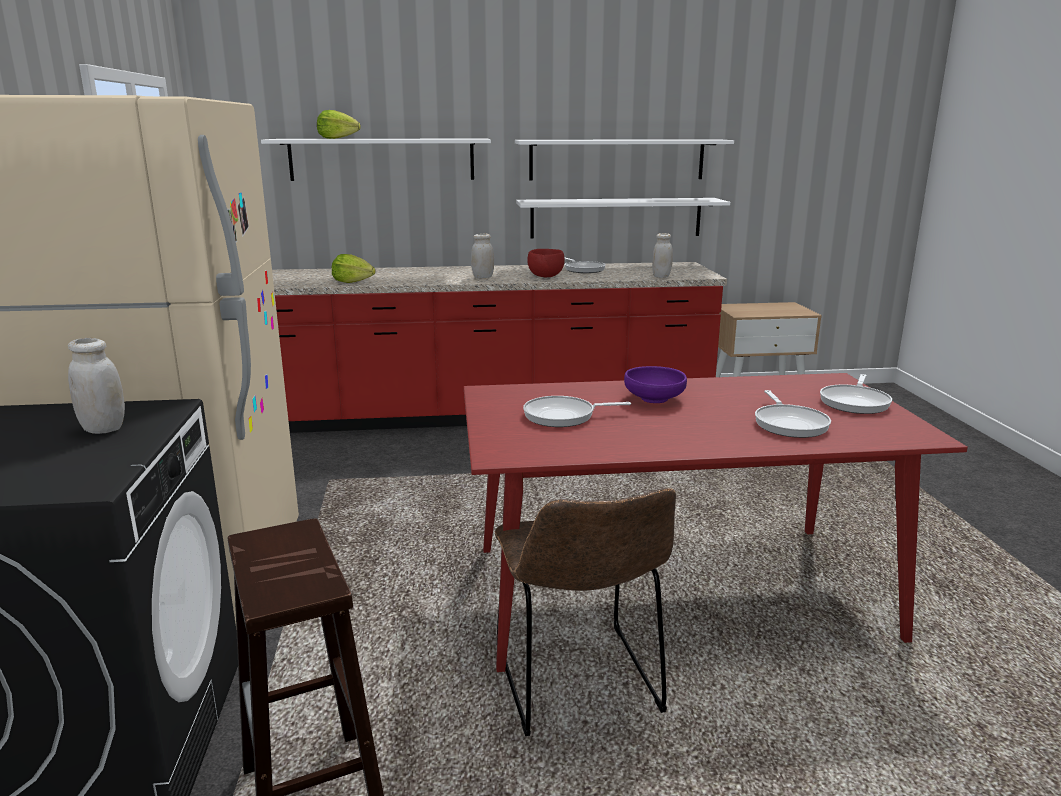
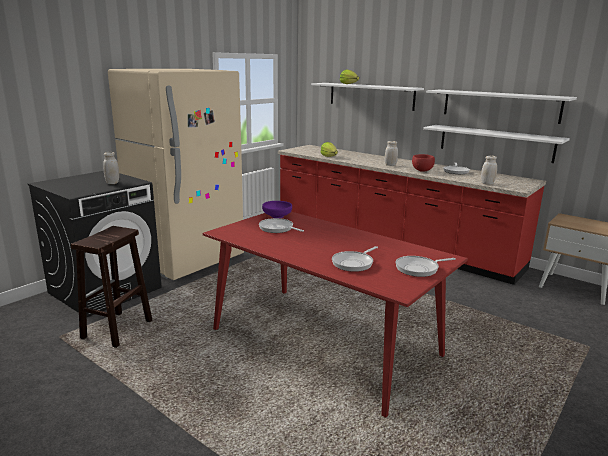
camera: 45 degrees right, 0 degrees up
(579, 685) = (228, 347): brown chair -> none
(654, 399) = (330, 235): purple bowl -> purple bowl (277, 216)

